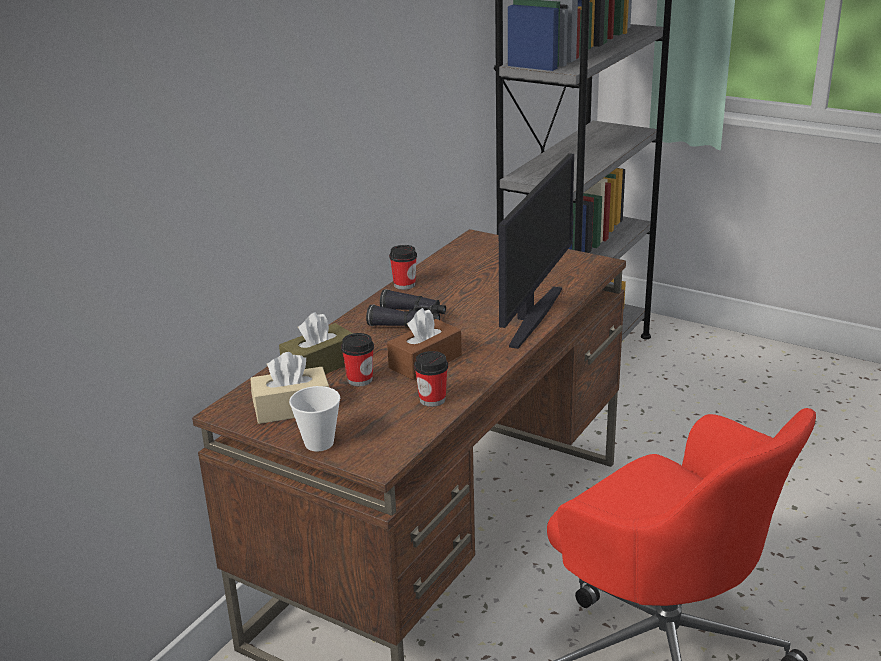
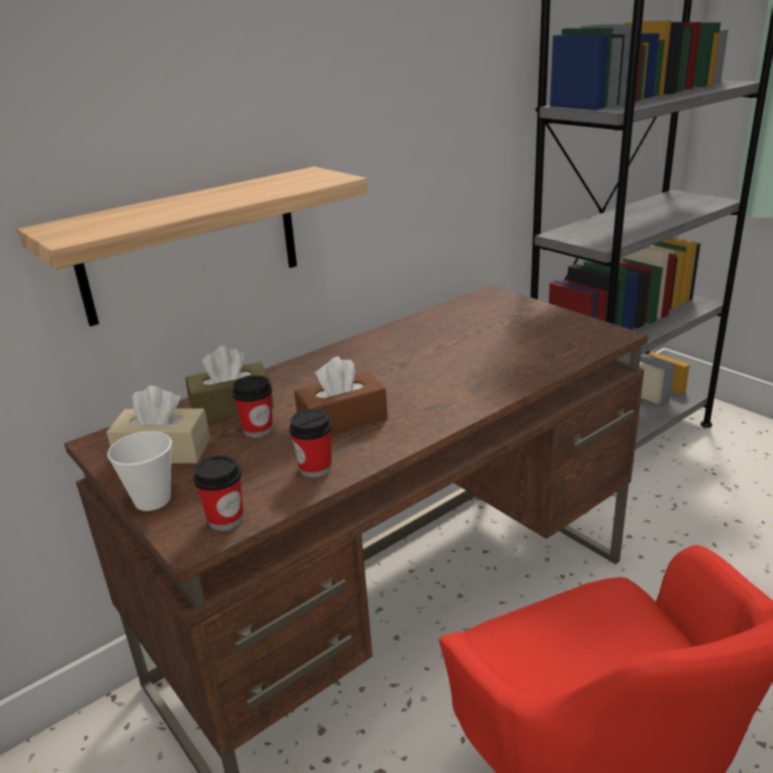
camera: 20 degrees right, 0 degrees up
(269, 226) = (191, 244): none -> shelf
(404, 285) = (384, 332): cup -> cup (226, 519)
(409, 320) = (361, 370): black binoculars -> none
(532, 316) = (498, 384): monitor -> none

